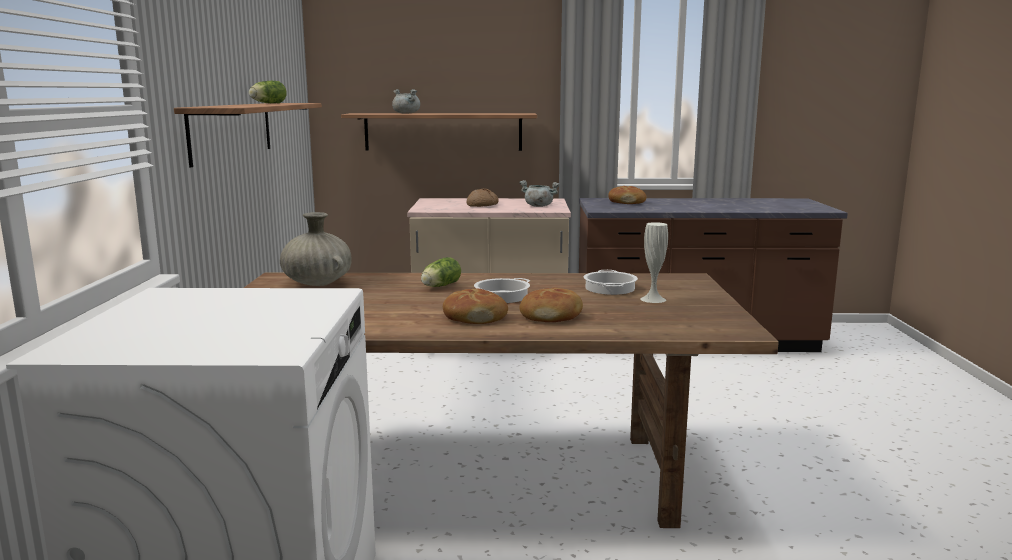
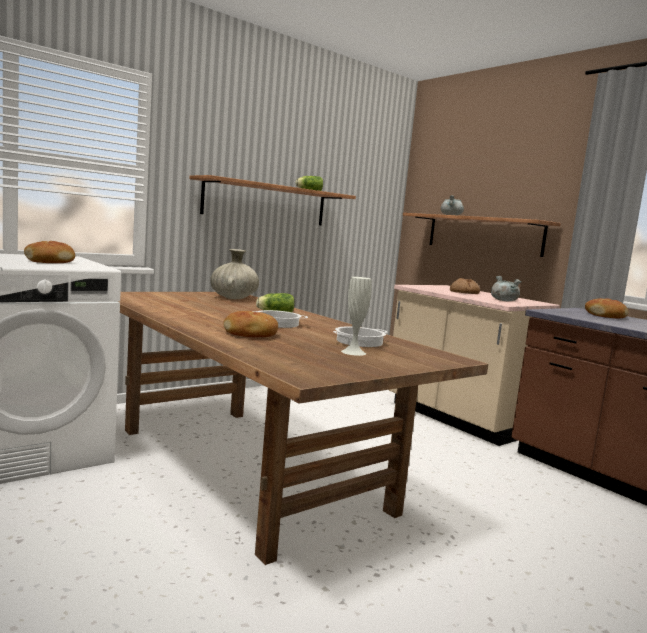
camera: 50 degrees right, 5 degrees down
(474, 317) = (215, 322): bread -> bread (50, 261)

